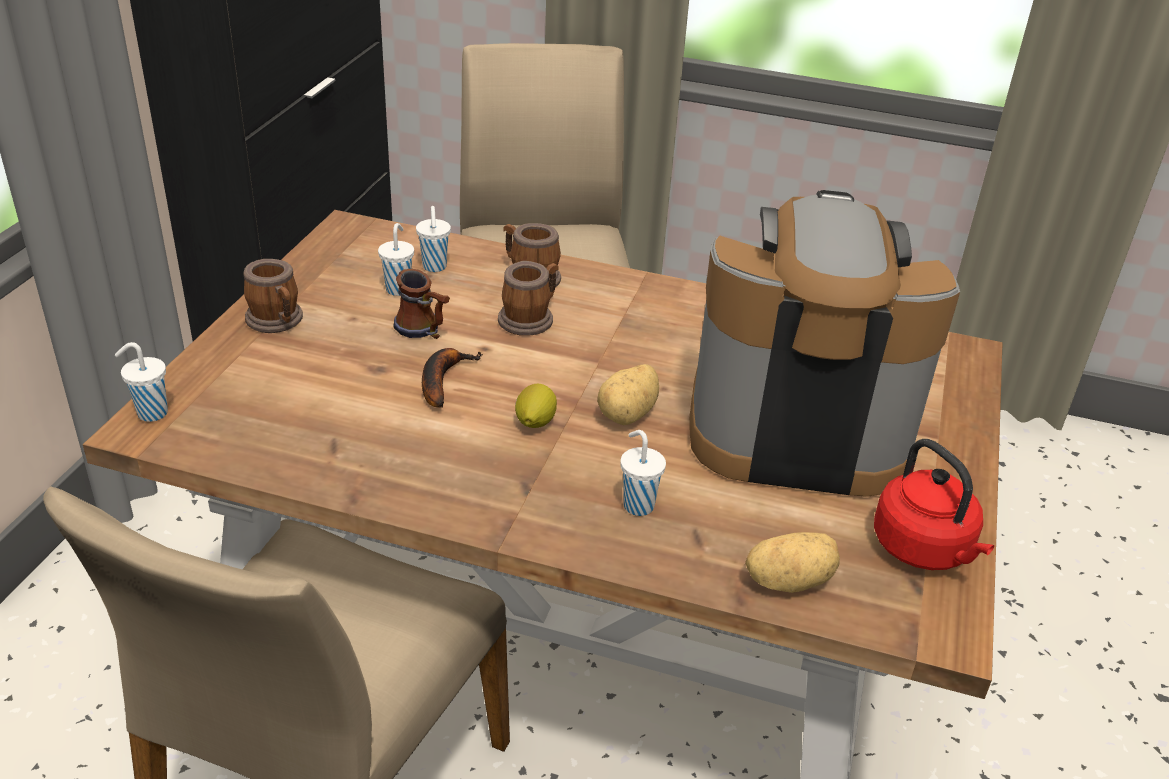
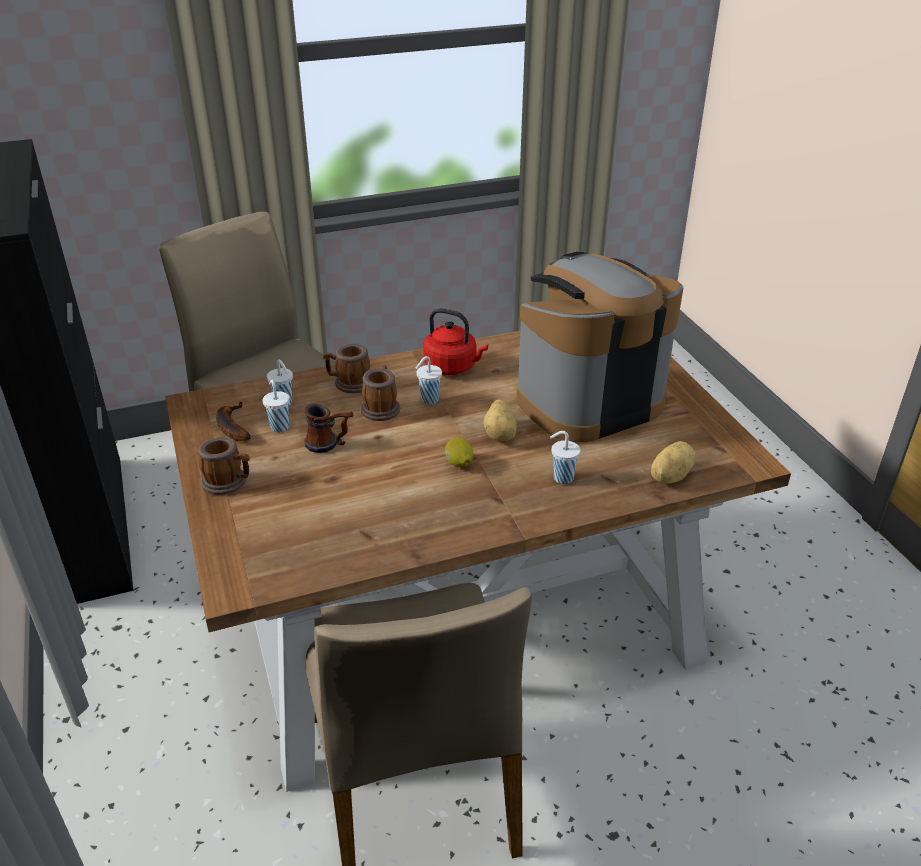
camera: 35 degrees left, 0 degrees up
(150, 413) = (225, 577): white cup -> white cup (428, 400)
(442, 380) = (378, 466): banana -> banana (231, 426)
(925, 549) = (705, 430): red kettle -> red kettle (453, 367)

